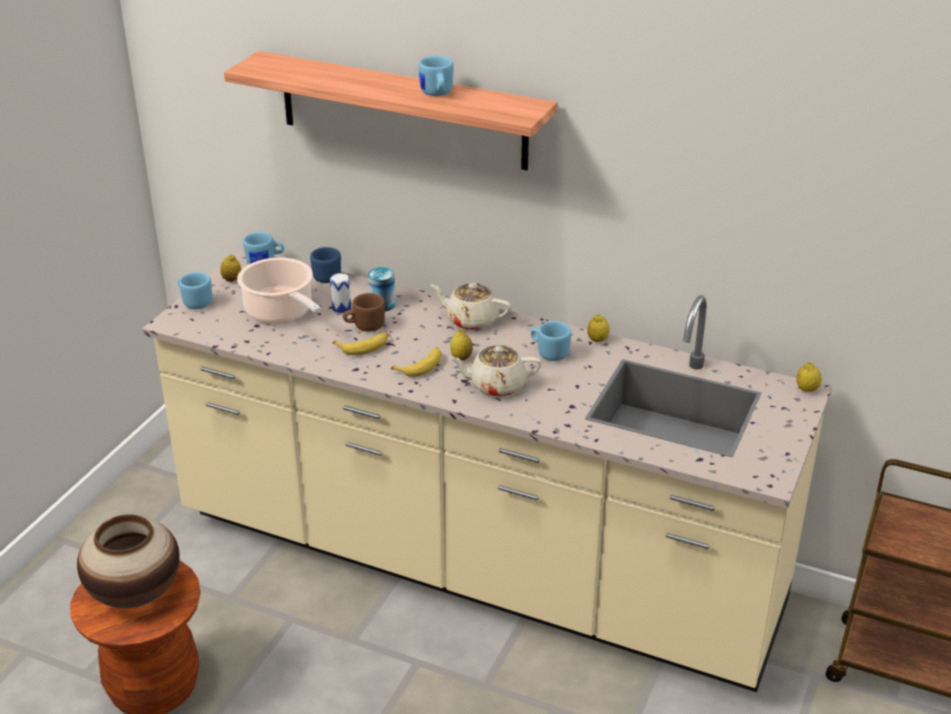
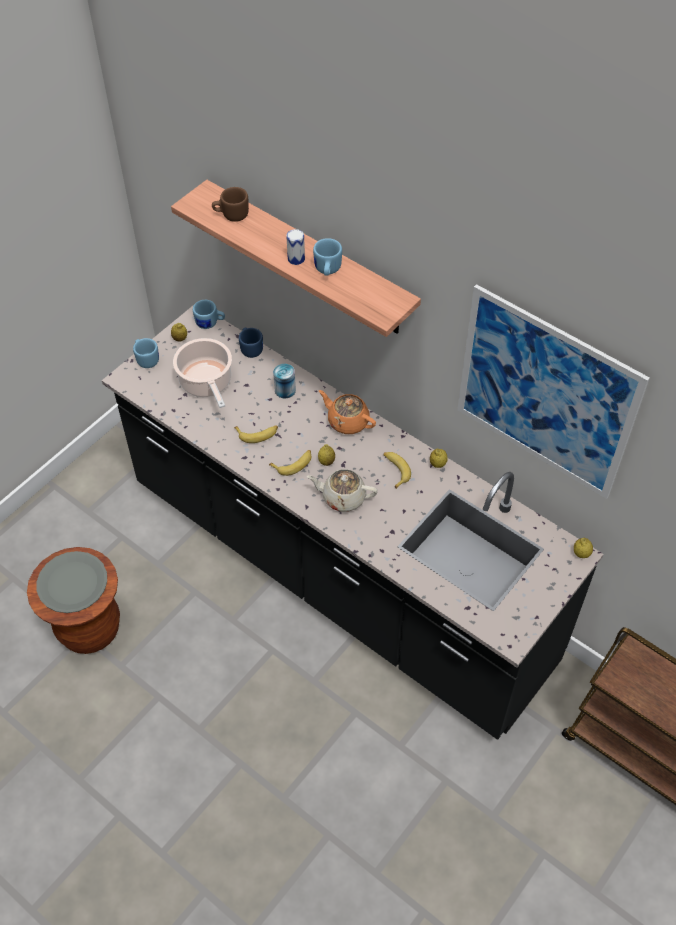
camera: 15 degrees right, 20 degrees up
(135, 595) = (72, 583): vase -> grey plate
(341, 308) = (253, 388): can -> can (296, 259)
(364, 327) = (264, 412): brown mug -> brown mug (231, 215)
(471, 320) = (347, 421): beige teapot -> orange teapot
(475, 565) = (338, 574): beige counter -> black counter
(549, 353) = (395, 470): blue mug -> banana
(731, 172) = (545, 394): none -> picture

